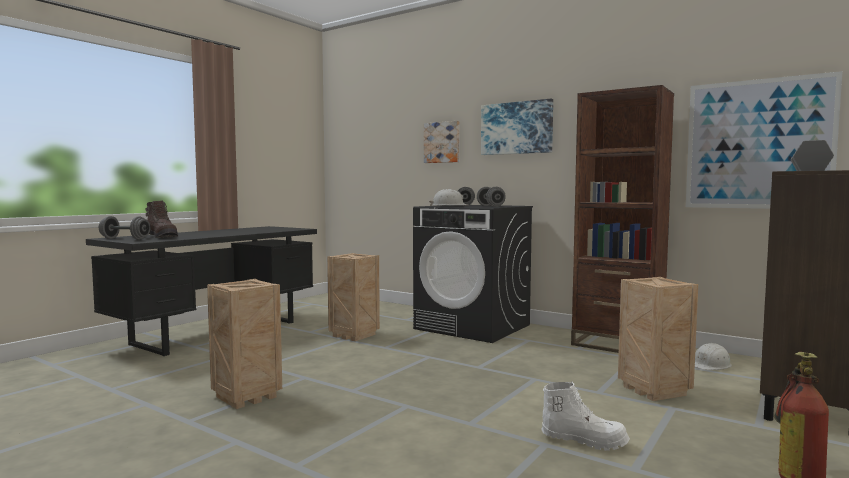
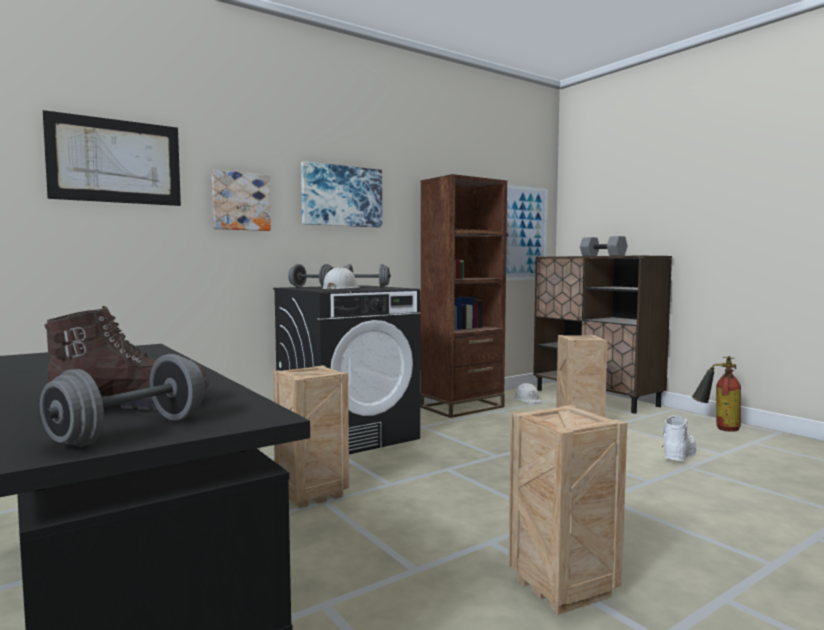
camera: 70 degrees left, 0 degrees up
(381, 127) = (115, 161): none -> picture

